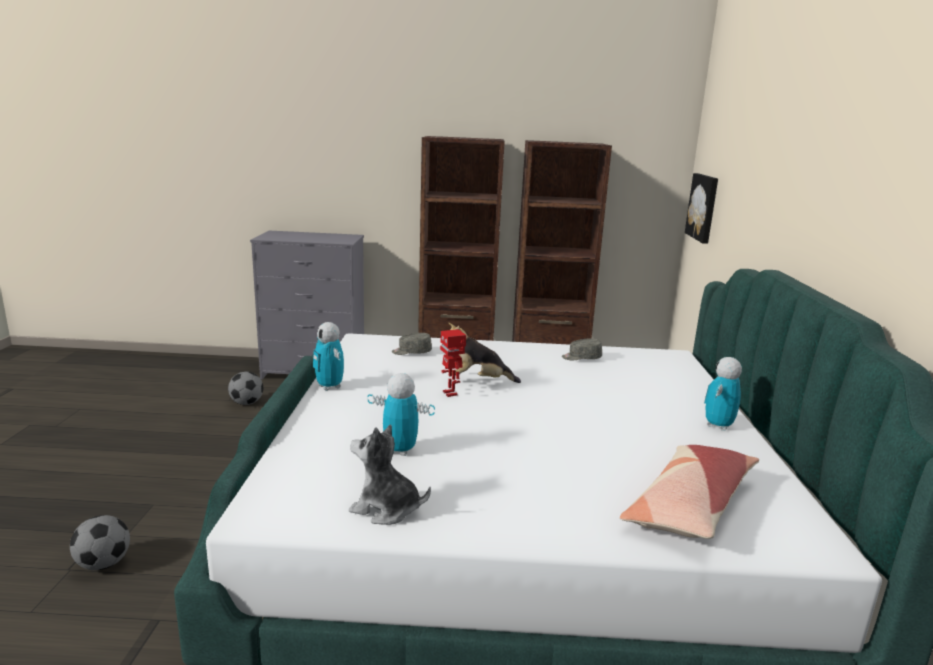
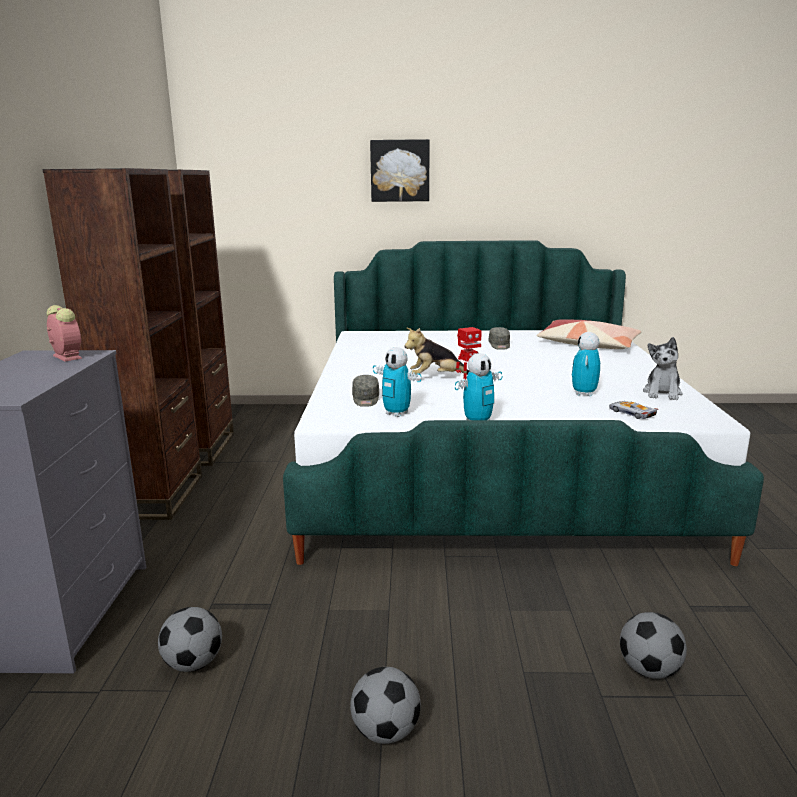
camera: 90 degrees left, 0 degrees up
(146, 453) = (386, 732): none -> football
(314, 466) = (631, 413): none -> toy car
(340, 239) = (66, 357): none -> alarm clock
(478, 381) = (435, 378): plush toy -> plush toy turned 75 degrees clockwise
(581, 358) = (368, 353): grey cap -> grey cap (499, 345)
(703, 207) = (237, 224): picture -> picture (400, 171)
(718, 426) = (484, 334): toy robot -> toy robot (396, 414)

